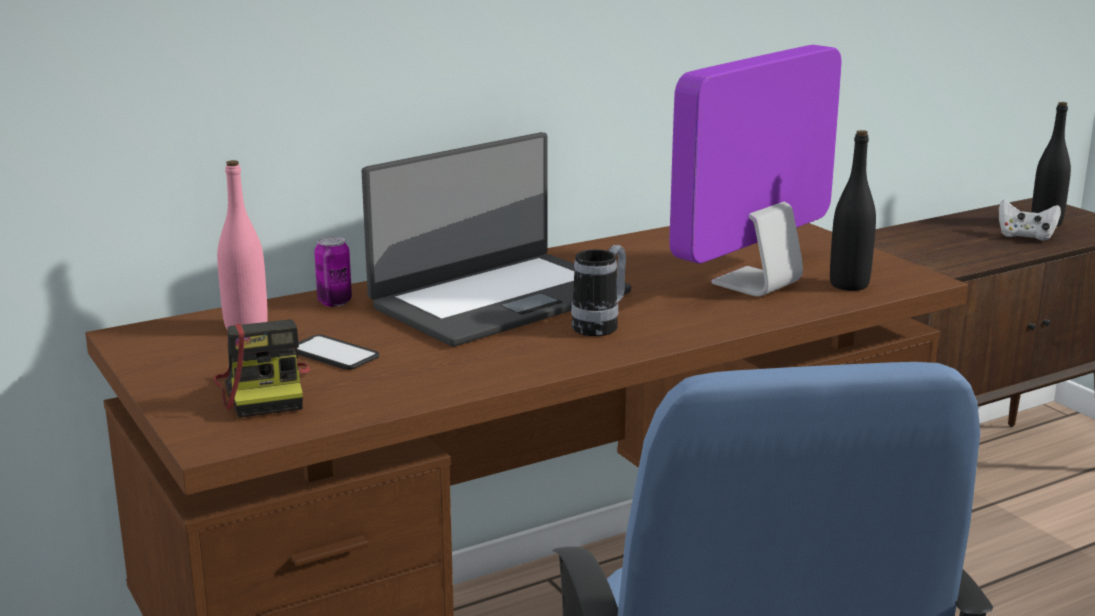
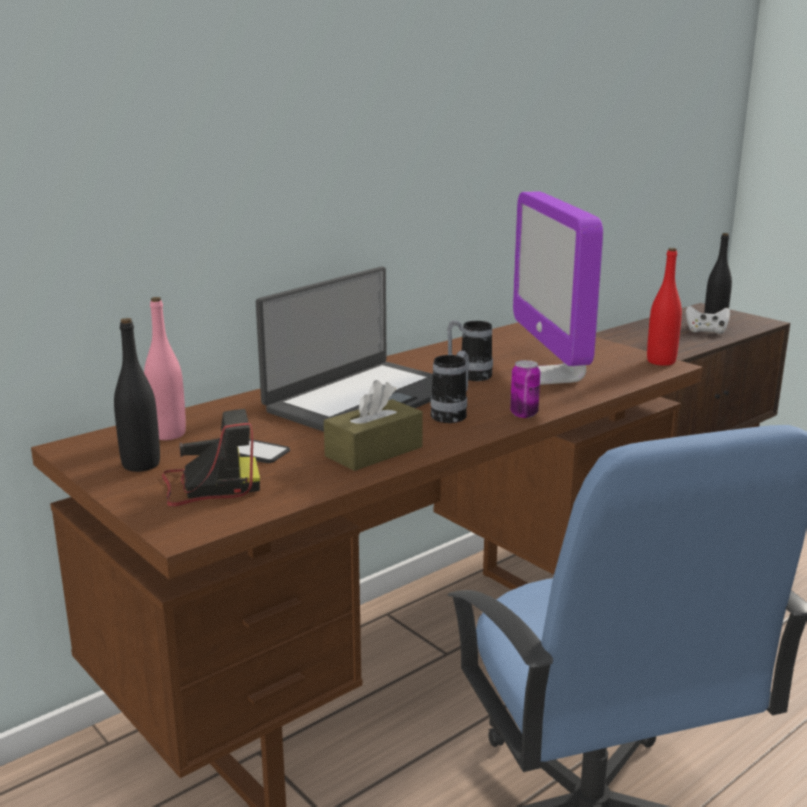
camera: 10 degrees left, 0 degrees up
(265, 391) = (208, 486): camera -> camera turned 75 degrees counterclockwise
(334, 302) = (232, 409): can -> can (524, 414)
(480, 365) = (374, 451): none -> brown tissue box
(648, 277) = (469, 375): none -> mug
(756, 284) = (552, 376): monitor -> monitor turned 45 degrees counterclockwise
(849, 285) = (619, 372): black bottle -> black bottle (141, 464)
(913, 274) = (661, 361): none -> red bottle

